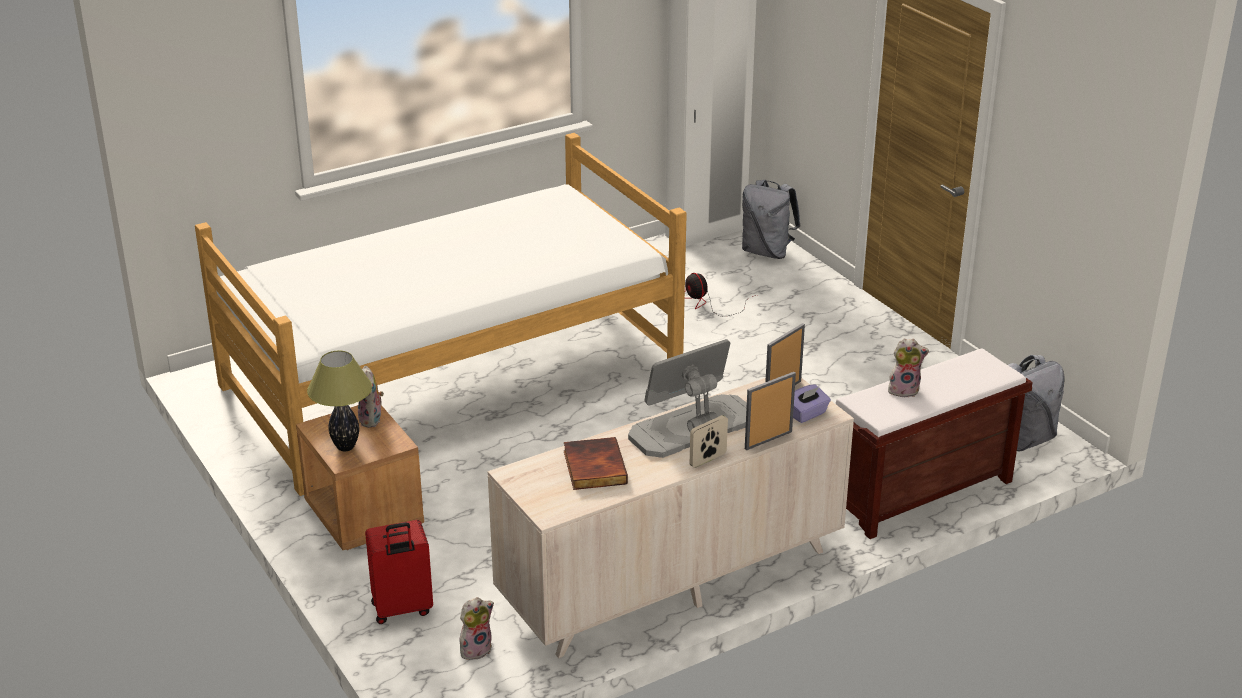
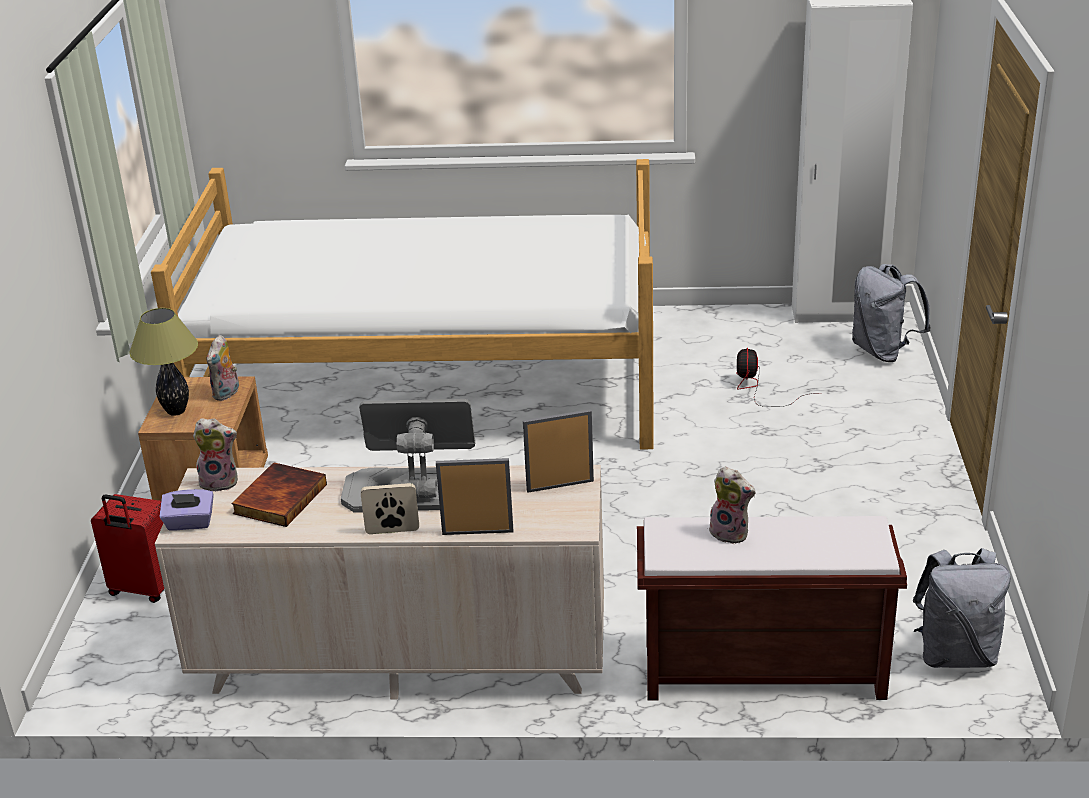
camera: 35 degrees right, 0 degrees up
(476, 649) = (157, 653): plush toy -> plush toy (221, 482)
(807, 414) = (553, 518): purple tissue box -> purple tissue box (189, 523)

